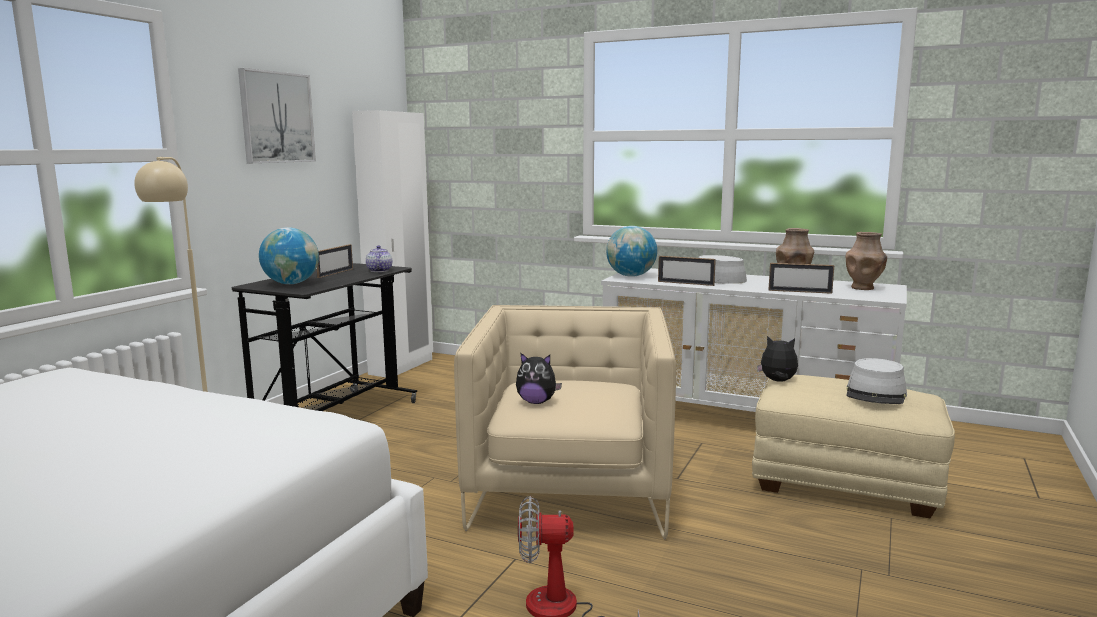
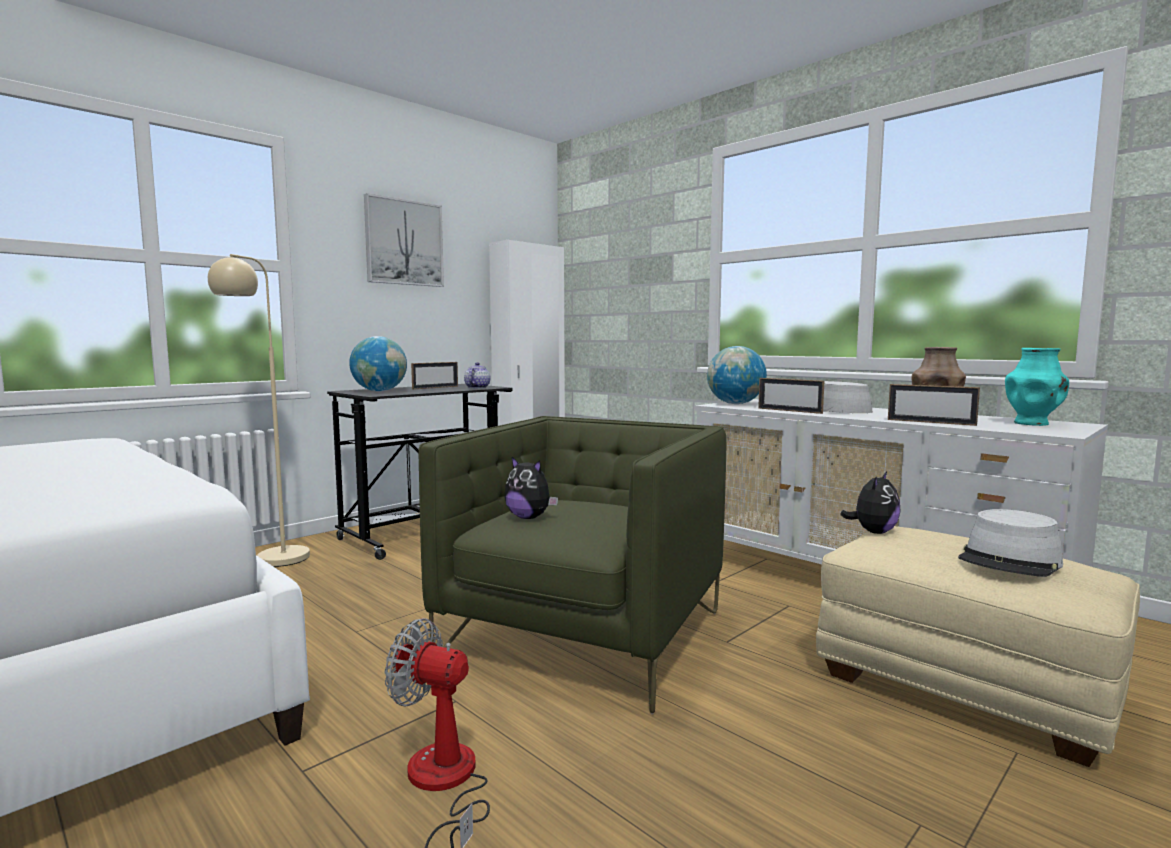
camera: 20 degrees right, 5 degrees down
(570, 491) = (585, 635): beige armchair -> green armchair
(777, 381) = (873, 532): plush toy -> plush toy turned 90 degrees clockwise
(863, 288) = (1032, 423): brown vase -> turquoise vase

